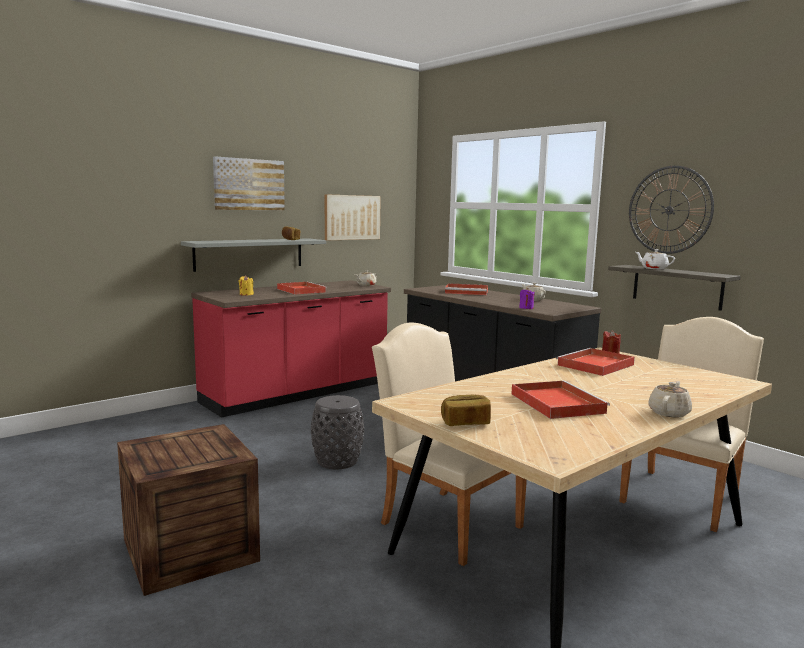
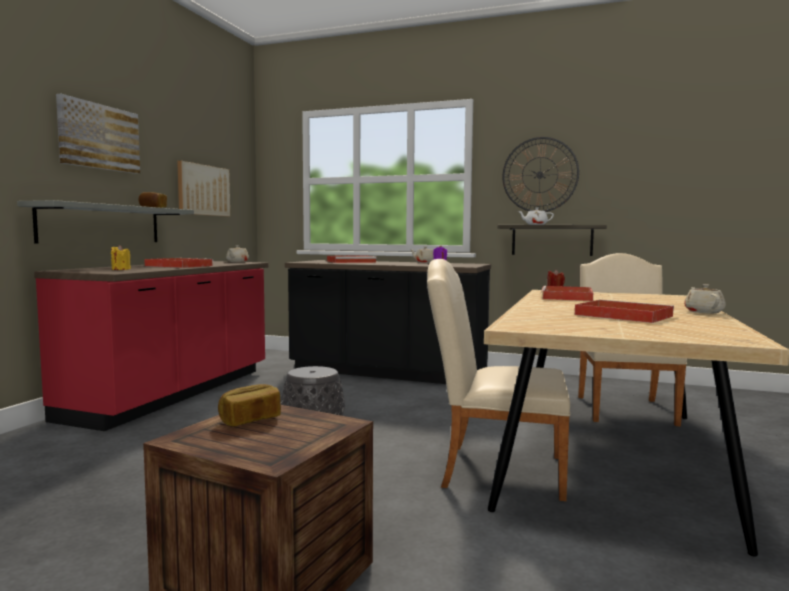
camera: 30 degrees left, 5 degrees down
(465, 423) = (609, 332): bread -> bread (250, 419)

